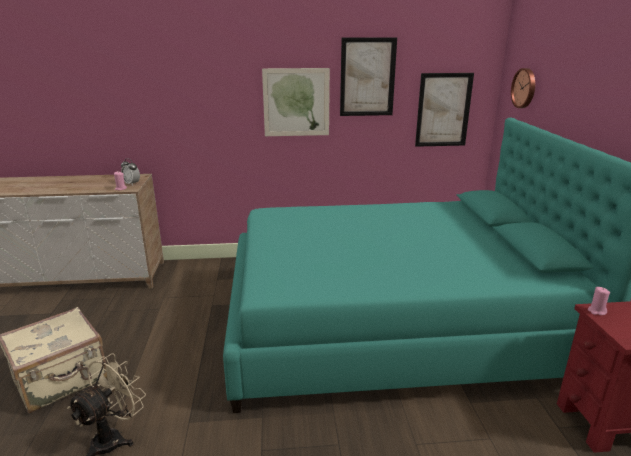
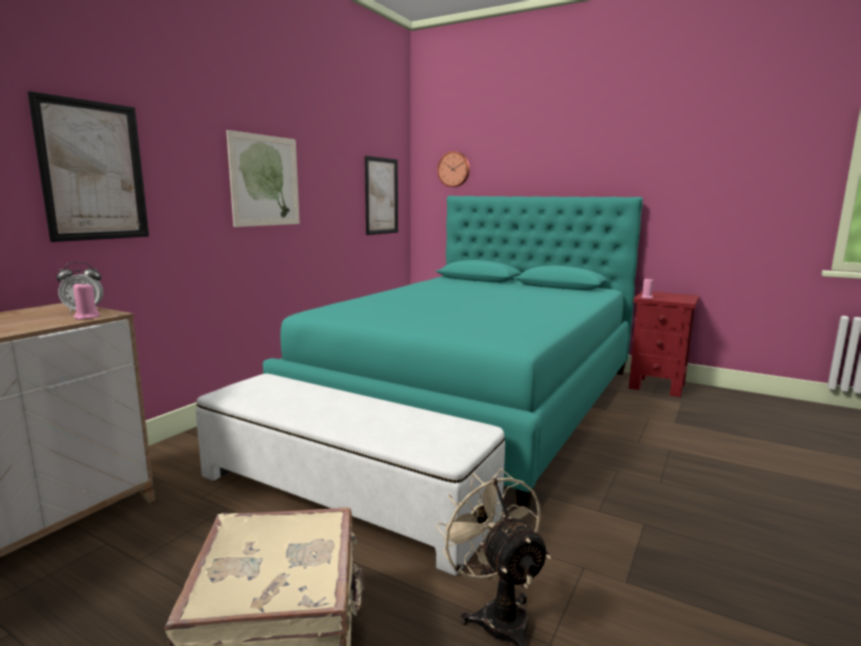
camera: 55 degrees left, 10 degrees down
(196, 335) = (344, 495): none -> white bench
(367, 77) = (326, 155): picture -> picture (93, 171)

